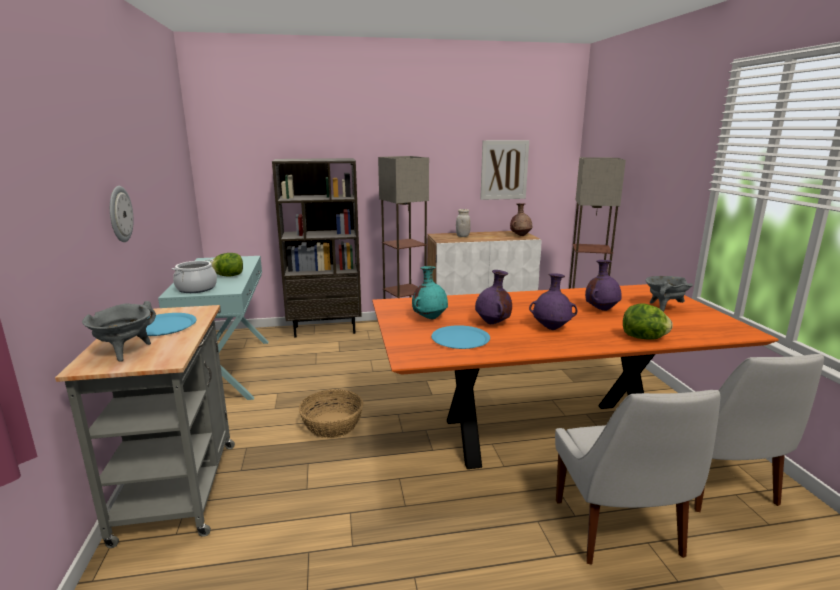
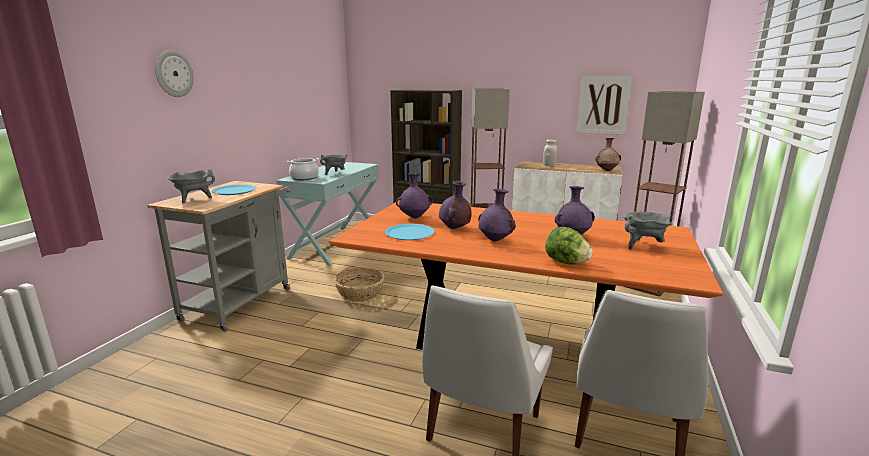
camera: 30 degrees right, 0 degrees up
(119, 214) = (241, 117): wall clock -> wall clock (173, 74)
(228, 276) = (335, 173): lettuce -> grey cooking pot
(430, 318) = (415, 217): turquoise vase -> purple vase

